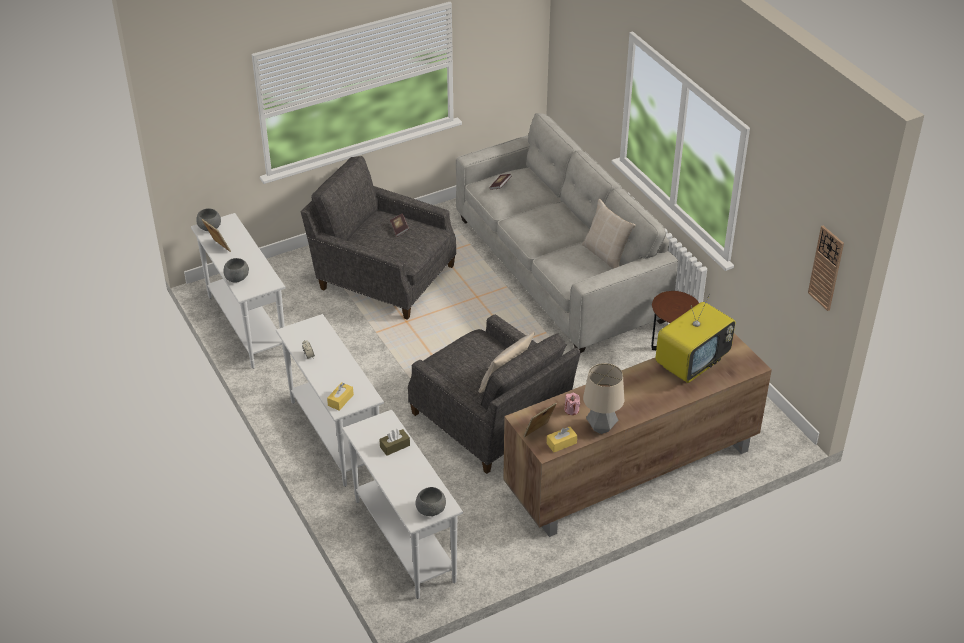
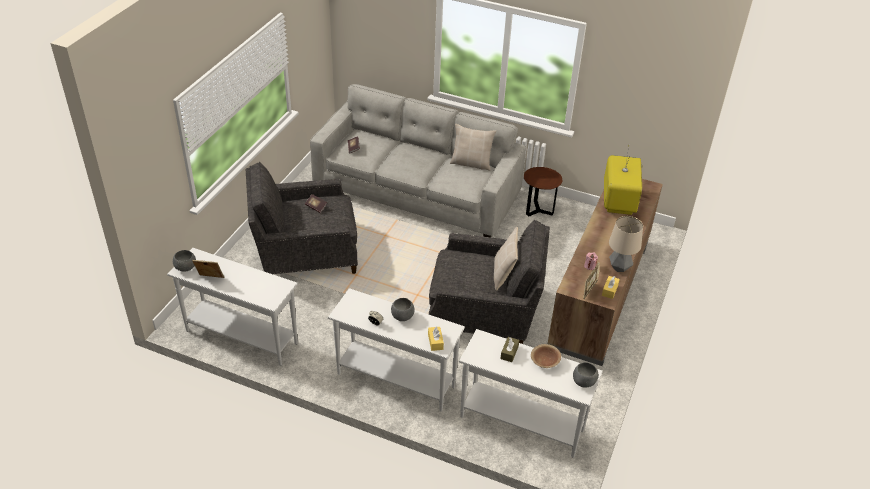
camera: 40 degrees left, 0 degrees up
(237, 279) = (253, 295): grey bowl -> grey bowl (403, 316)
(417, 472) = (545, 361): none -> brown bowl
(826, 268) = (680, 98): wall clock -> none

